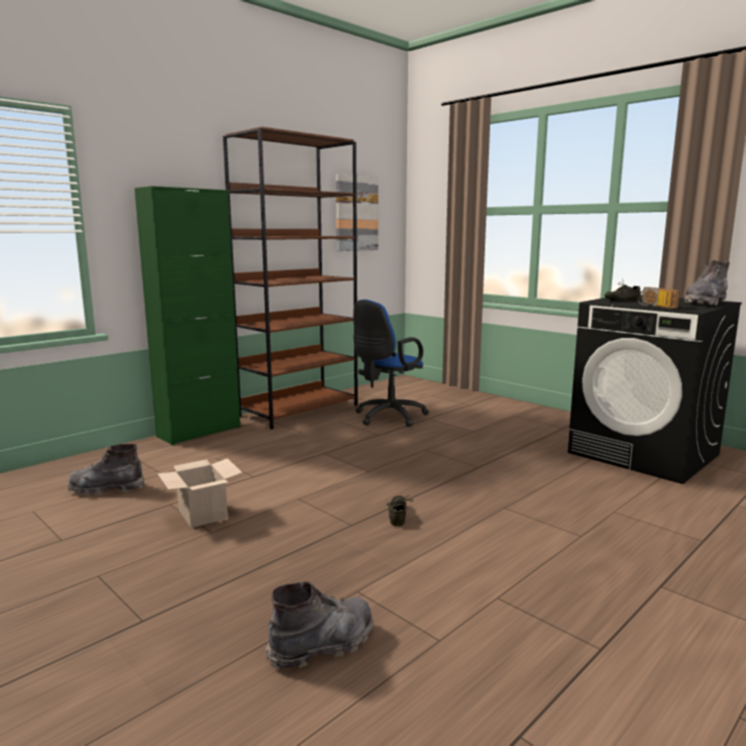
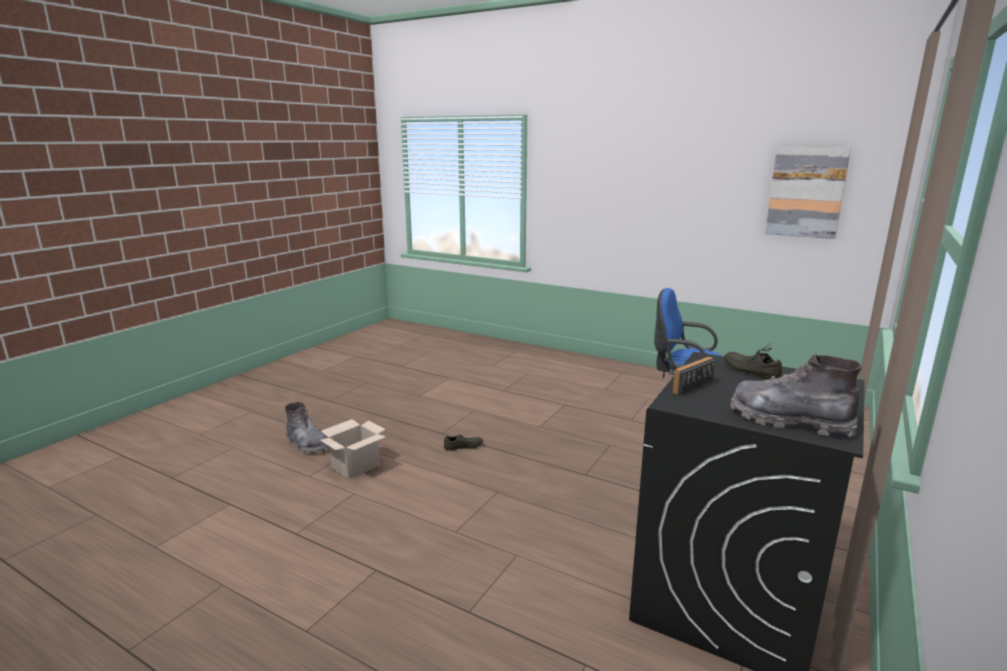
camera: 75 degrees right, 5 degrees up
(107, 488) = (463, 359): grey boot -> none
(199, 432) = (572, 358): green cabinet -> none
(201, 514) = (440, 388): cardboard box -> cardboard box (356, 466)
(299, 410) = (660, 379): brown bookcase -> none

